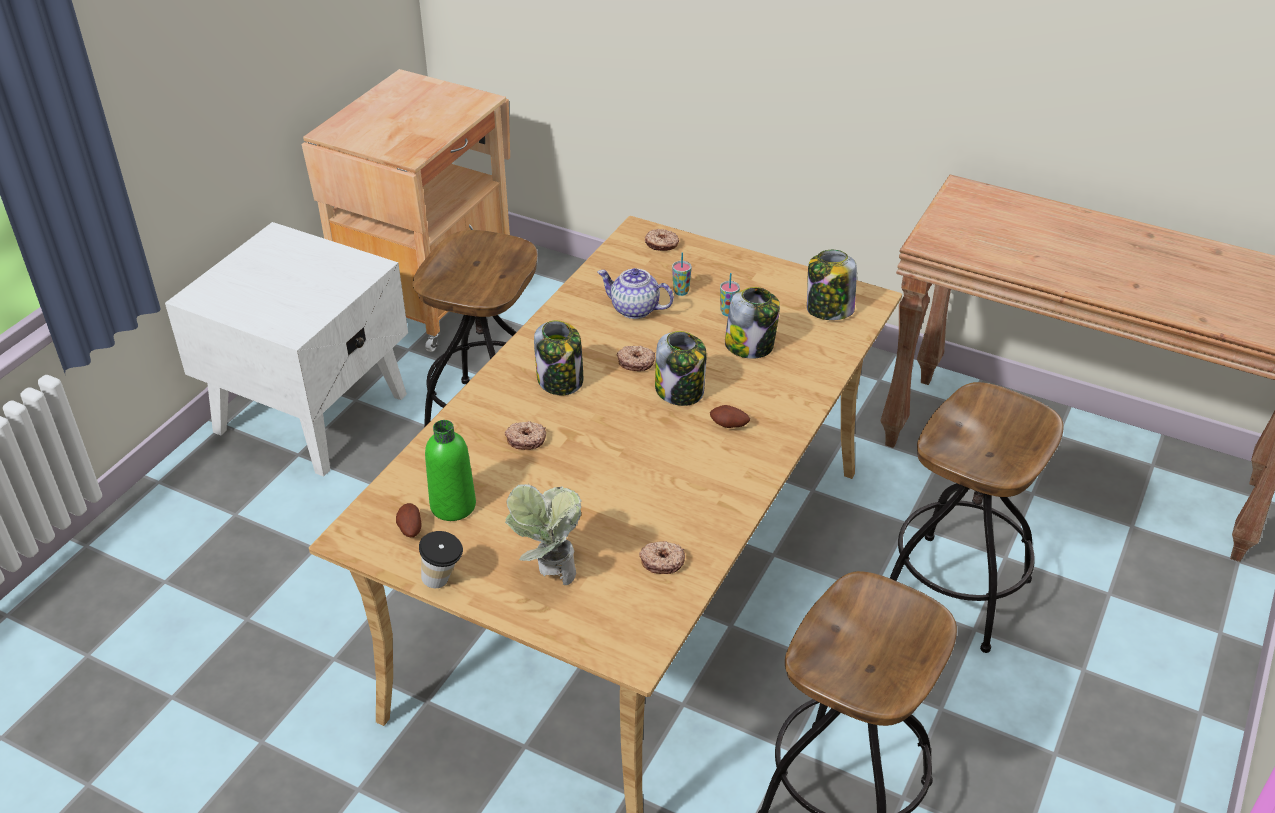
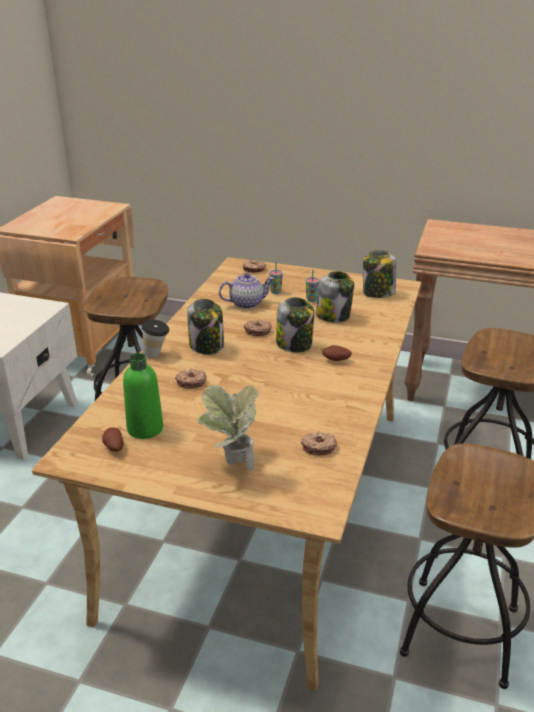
camera: 10 degrees left, 10 degrees down
(444, 581) = (149, 480): cup -> cup (156, 354)
(634, 309) = (247, 303): teapot -> teapot turned 150 degrees clockwise

